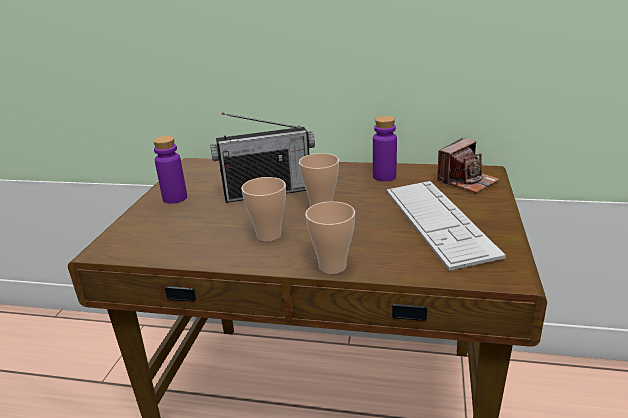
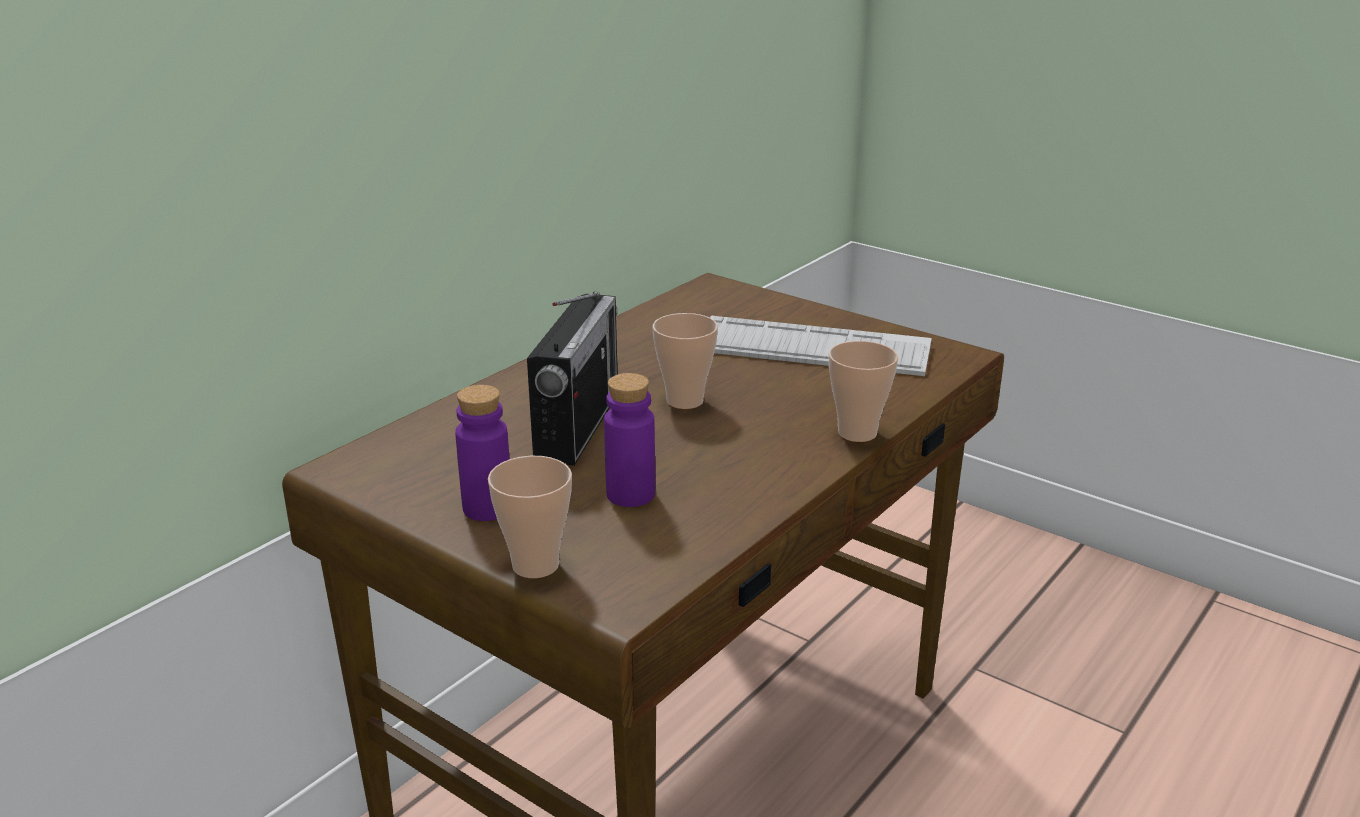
camera: 65 degrees left, 0 degrees up
(268, 235) = (729, 455): cup -> cup (535, 565)
(384, 176) = (643, 338): purple bottle -> purple bottle (630, 494)
(467, 181) = (726, 301): camera -> none

